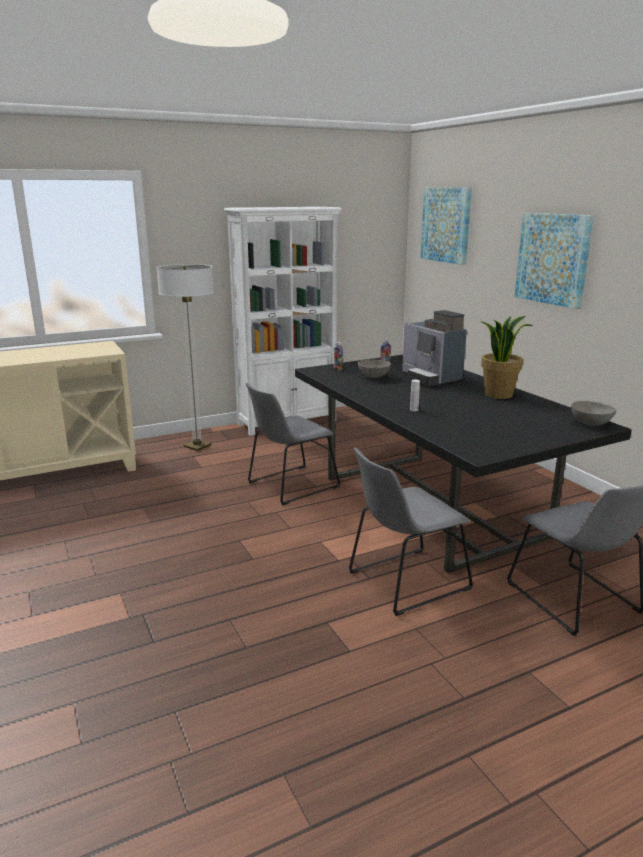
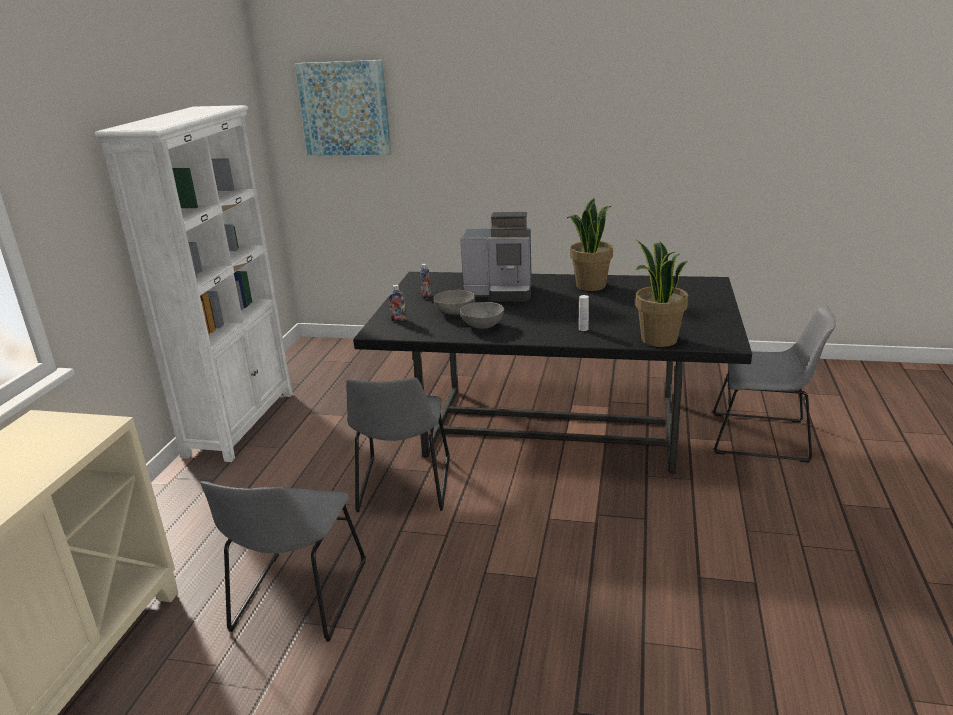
camera: 50 degrees left, 5 degrees up
(197, 446) = (192, 512): floor lamp -> none
(404, 582) = (669, 502): grey chair -> grey chair (297, 600)
(438, 433) = (658, 340): none -> potted plant
(553, 259) = (527, 132): picture -> none
(590, 423) = (702, 283): grey bowl -> grey bowl (482, 326)

